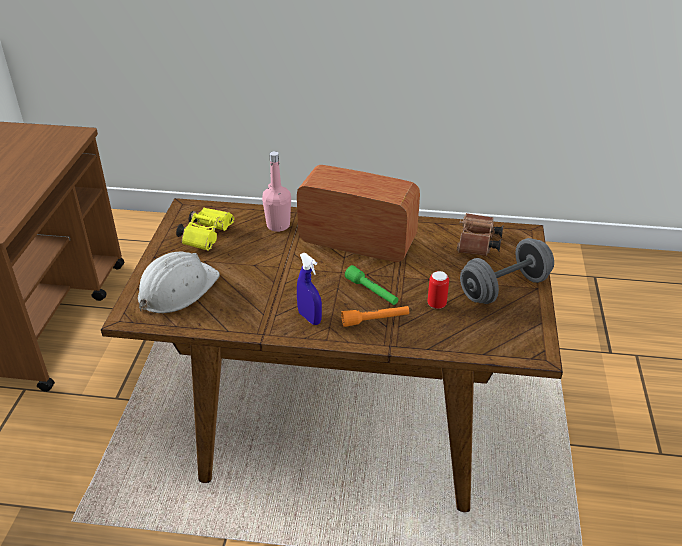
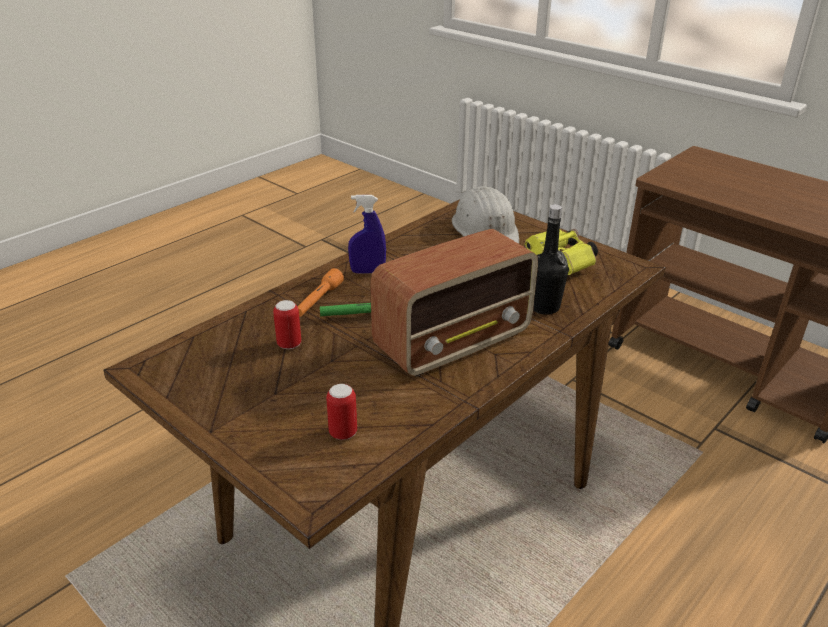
camera: 125 degrees right, 5 degrees down
(278, 225) = (544, 307): pink bottle -> black bottle
(477, 245) = (343, 433): brown binoculars -> can
(504, 288) = (246, 404): grey dumbbell -> none

